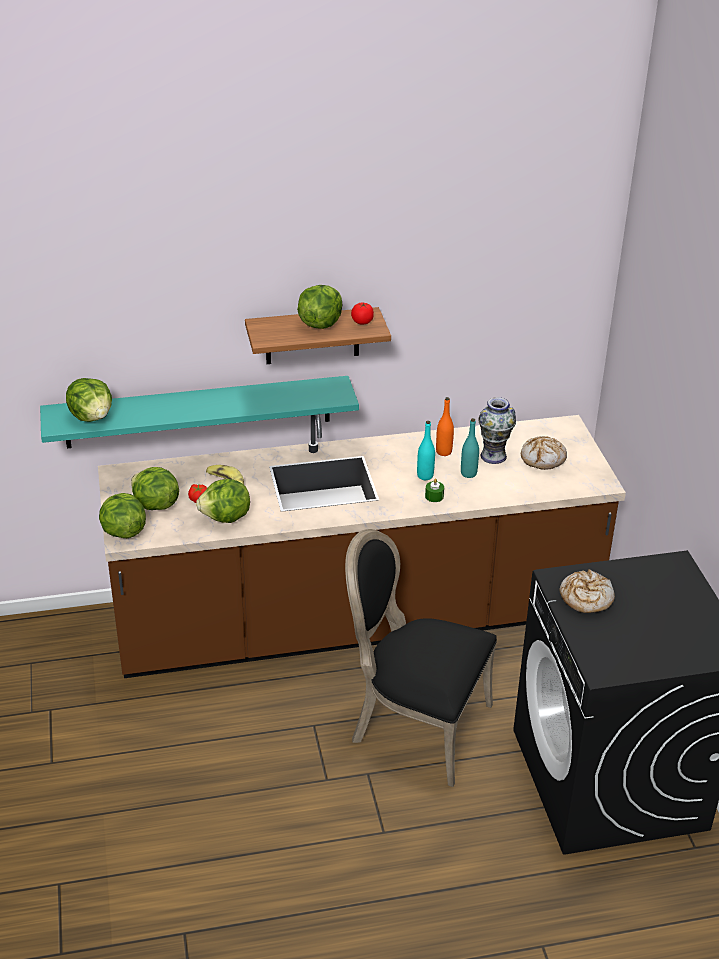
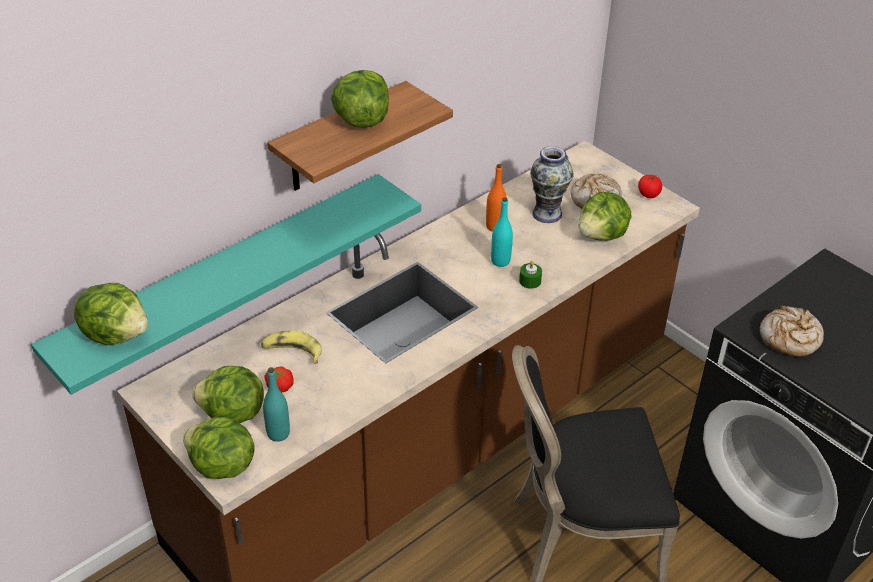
camera: 30 degrees left, 5 degrees up
(226, 518) = (331, 397): lettuce -> lettuce (602, 235)
(362, 321) = (406, 103): tomato -> tomato (648, 194)
(468, 473) = (540, 242): turquoise bottle -> turquoise bottle (278, 433)

